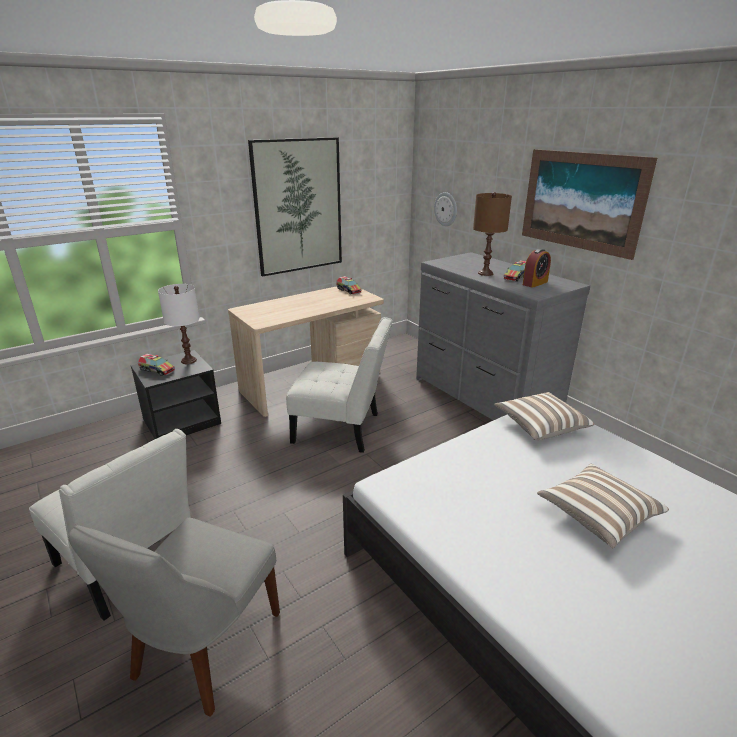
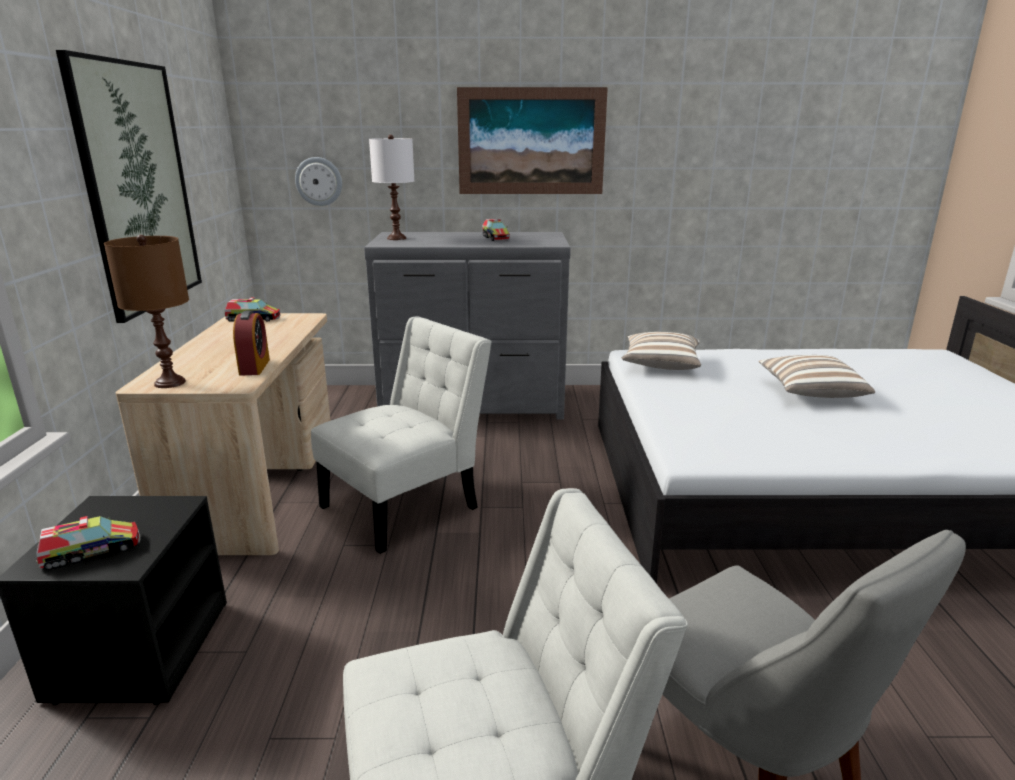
camera: 55 degrees left, 5 degrees down
(189, 361) = (124, 510): white table lamp -> white table lamp (397, 238)
(485, 273) = (461, 241): brown table lamp -> brown table lamp (170, 383)
(535, 283) = (524, 238): alarm clock -> alarm clock (254, 367)

